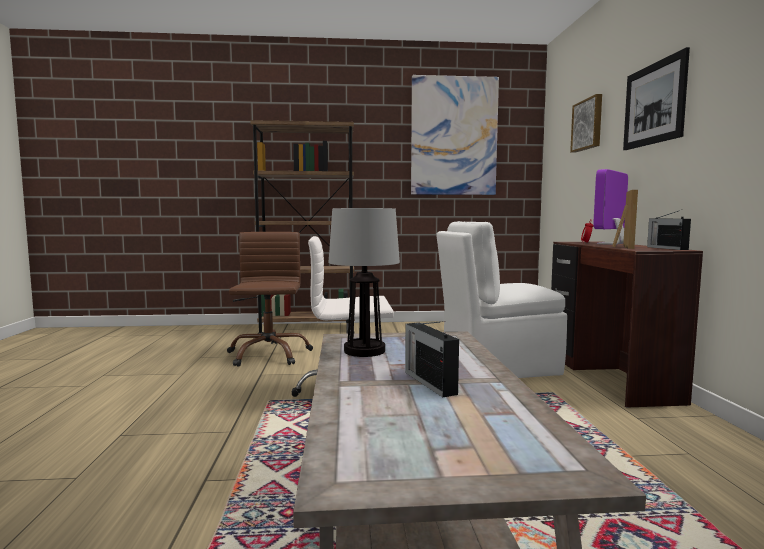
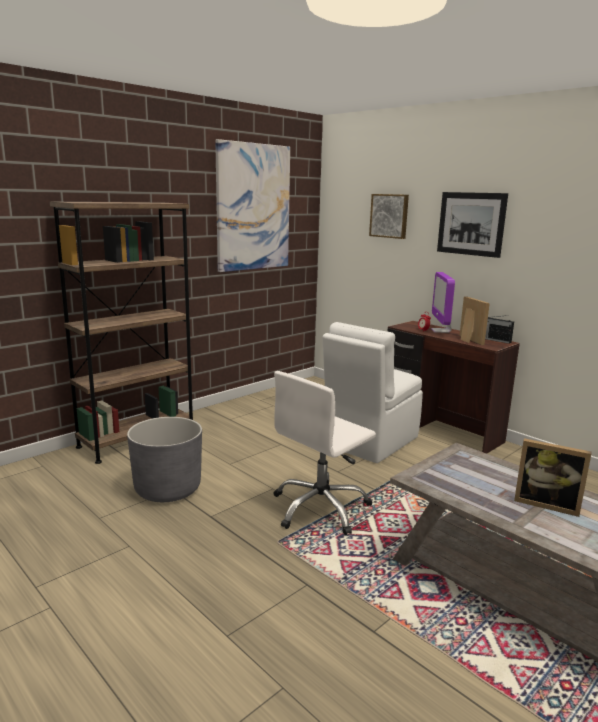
camera: 40 degrees left, 10 degrees up
(268, 354) = (167, 489): brown office chair -> grey planter
(363, 351) = (458, 488): table lamp -> none
(429, 382) = (546, 503): radio -> picture frame

